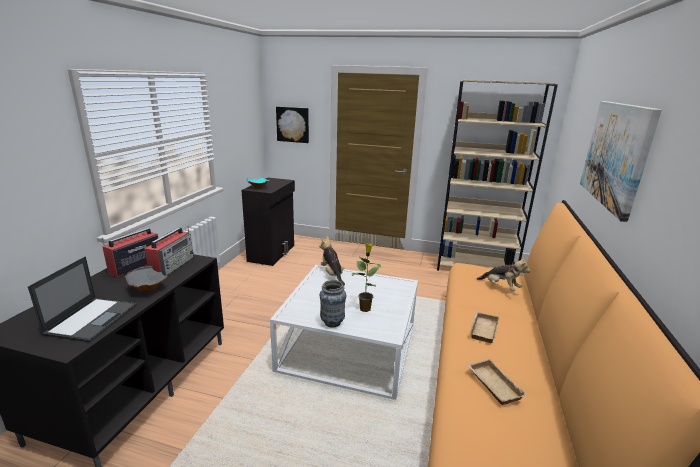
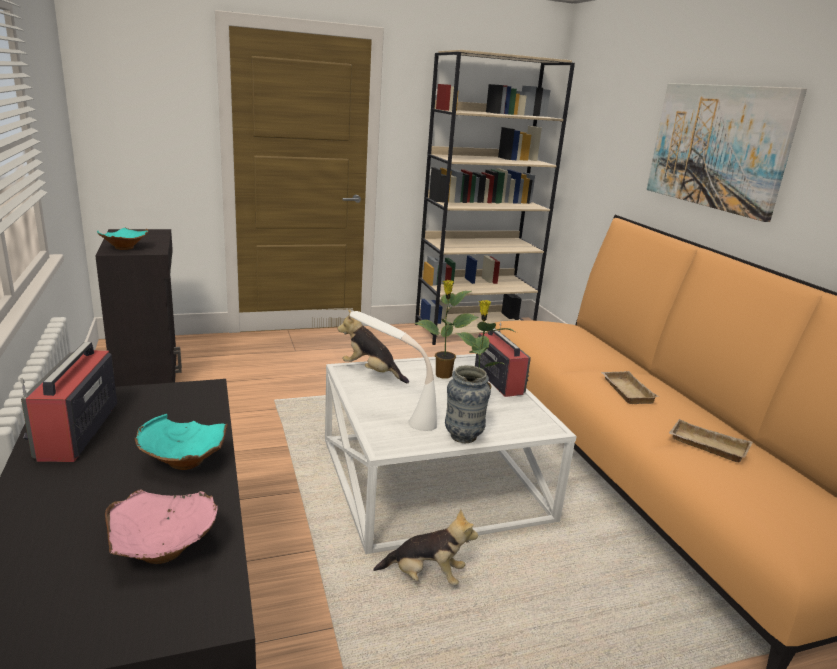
camera: 35 degrees left, 0 degrees up
(92, 319) = (163, 548): laptop -> pink bowl
(147, 289) = (184, 463): grey bowl -> turquoise bowl
(172, 265) = (162, 411): radio -> radio (498, 380)
(293, 124) = (139, 122): picture -> none
(309, 301) = (390, 417): none -> white table lamp
(369, 286) = (442, 375): none -> potted plant
(500, 287) = (581, 339): plush toy -> plush toy (425, 576)

